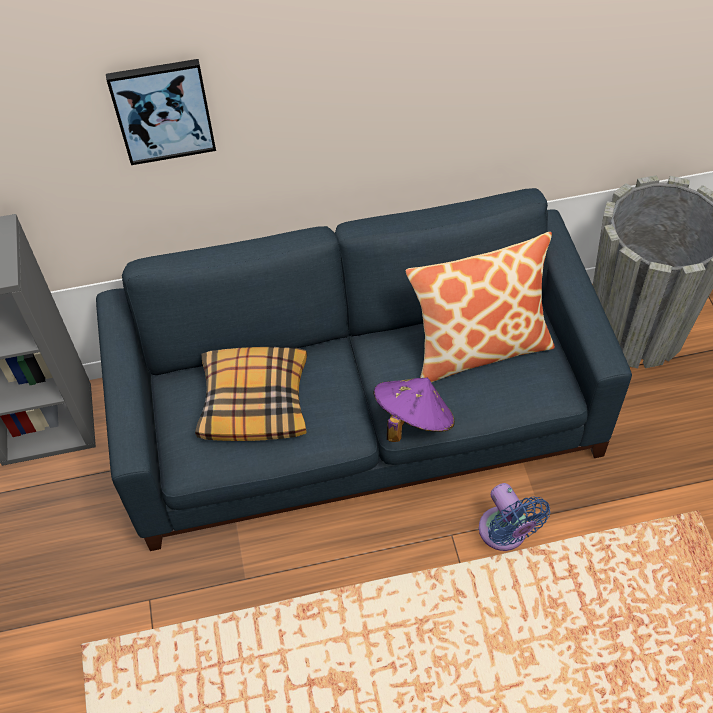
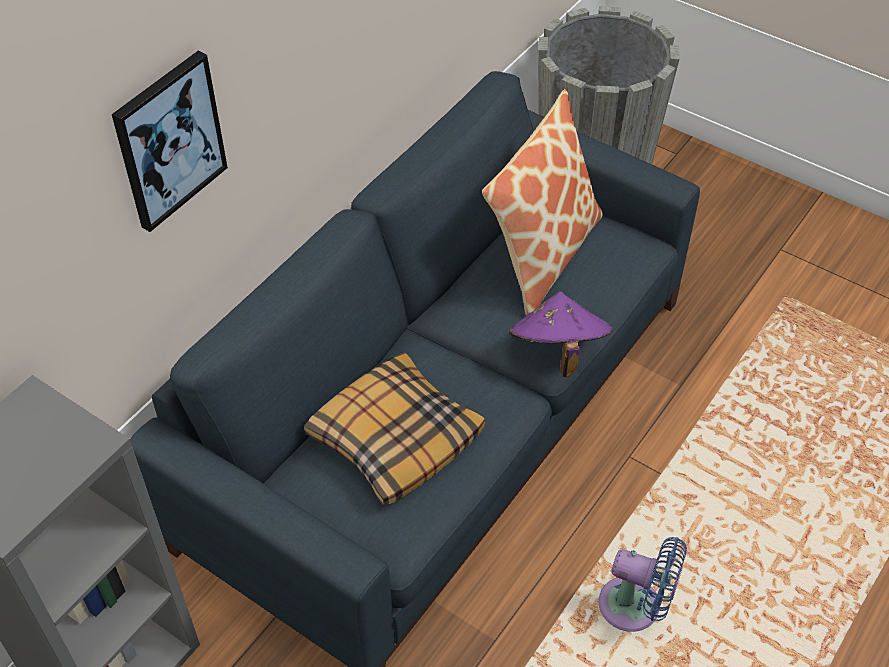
camera: 45 degrees left, 5 degrees down
(505, 534) = (669, 421): blue fan -> blue fan (636, 607)

